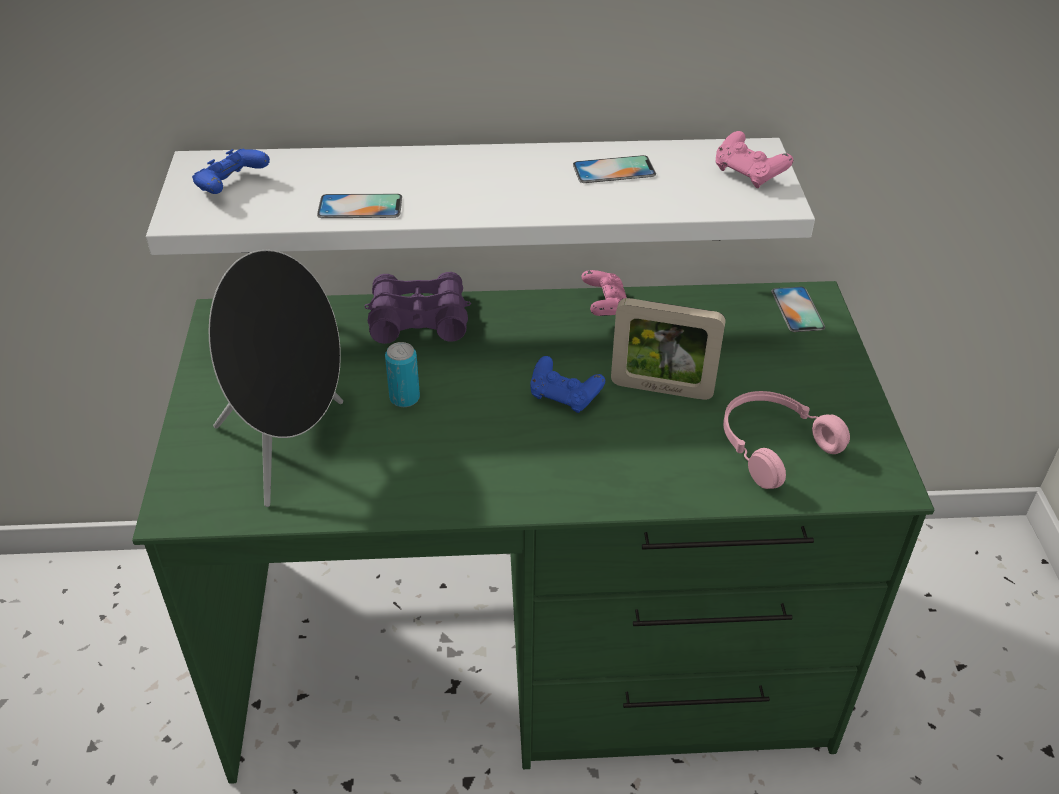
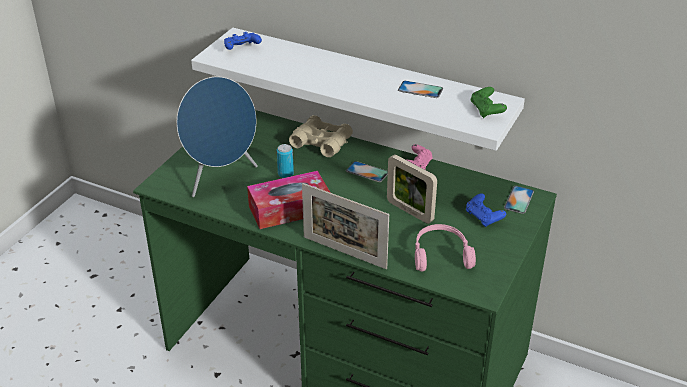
camera: 30 degrees right, 5 degrees down
(291, 447) = (221, 177): black speaker -> blue speaker
(360, 207) = (287, 73): phone -> phone (367, 172)
(418, 319) = (321, 142): purple binoculars -> beige binoculars
(464, 461) = (289, 209): none -> tissue box
(564, 397) = (359, 198): blue game controller -> blue game controller (483, 217)
(624, 505) = (344, 252): none -> picture frame
(749, 174) = (486, 110): pink game controller -> green game controller

